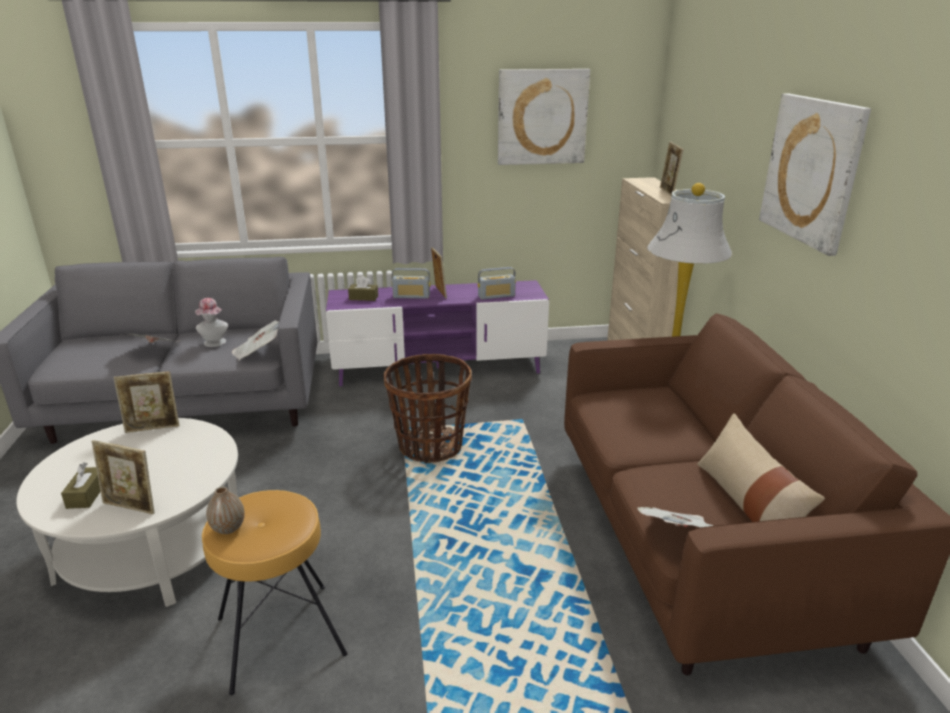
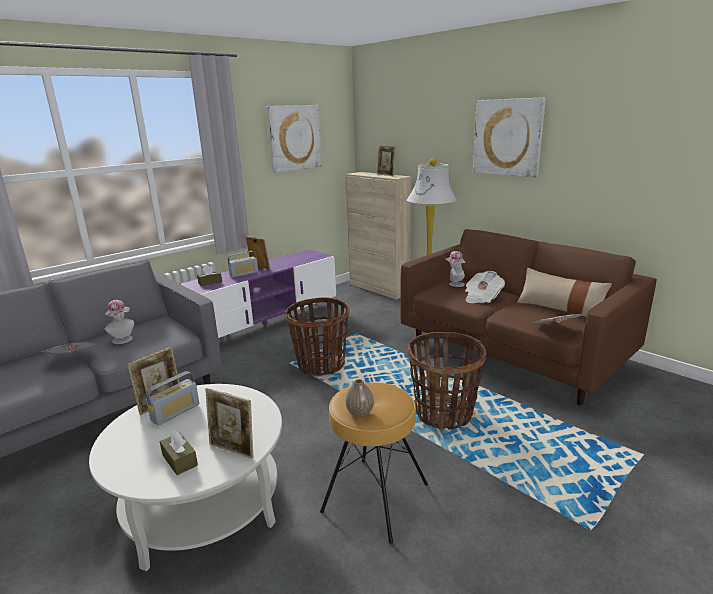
camera: 35 degrees left, 5 degrees down
(131, 506) = (233, 449): picture frame -> picture frame turned 45 degrees clockwise
(258, 353) = (174, 334): newspaper -> newspaper (482, 298)
(481, 580) = (444, 414): none -> basket
(496, 296) = (300, 261): radio -> radio (175, 412)
(653, 398) = (454, 284): none -> hat

